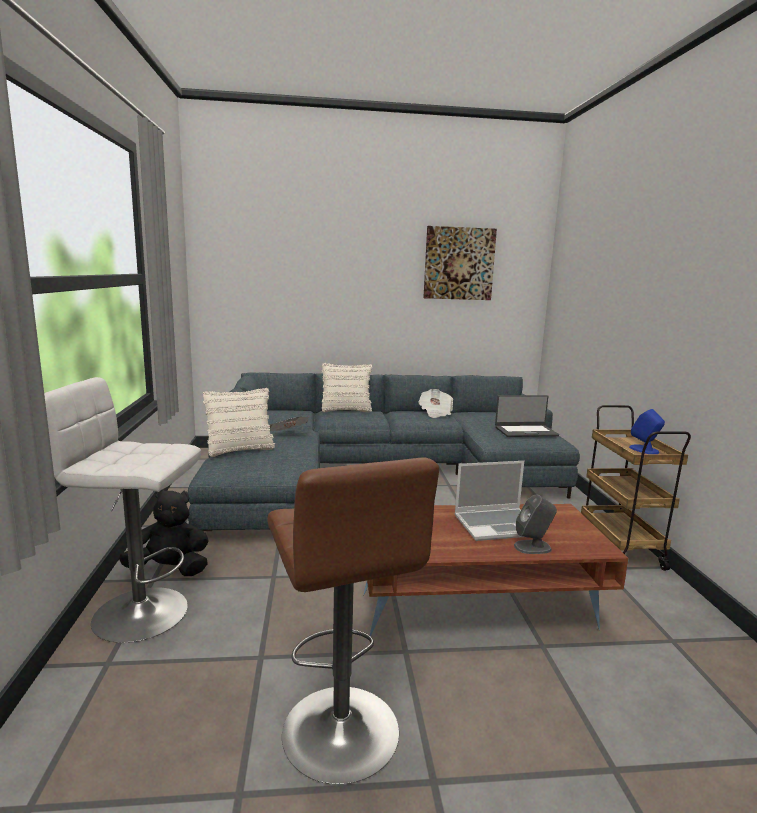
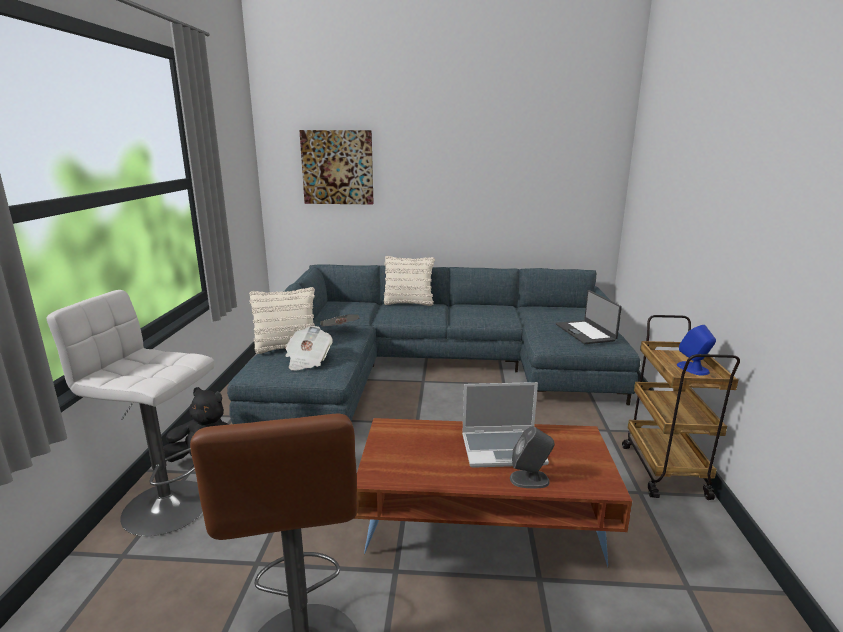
camera: 10 degrees right, 5 degrees up
(435, 413) = (498, 308): newspaper -> newspaper (307, 360)
(459, 263) = (528, 150): picture -> picture (337, 167)
(525, 431) = (585, 332): laptop -> laptop turned 75 degrees clockwise

